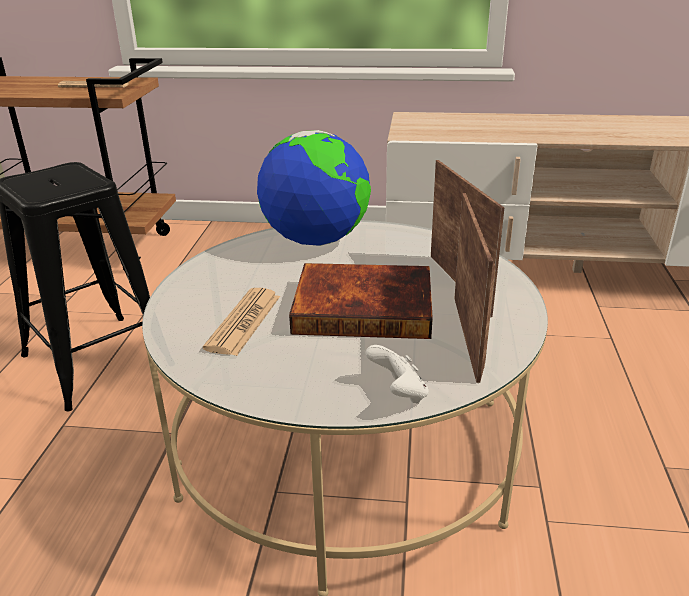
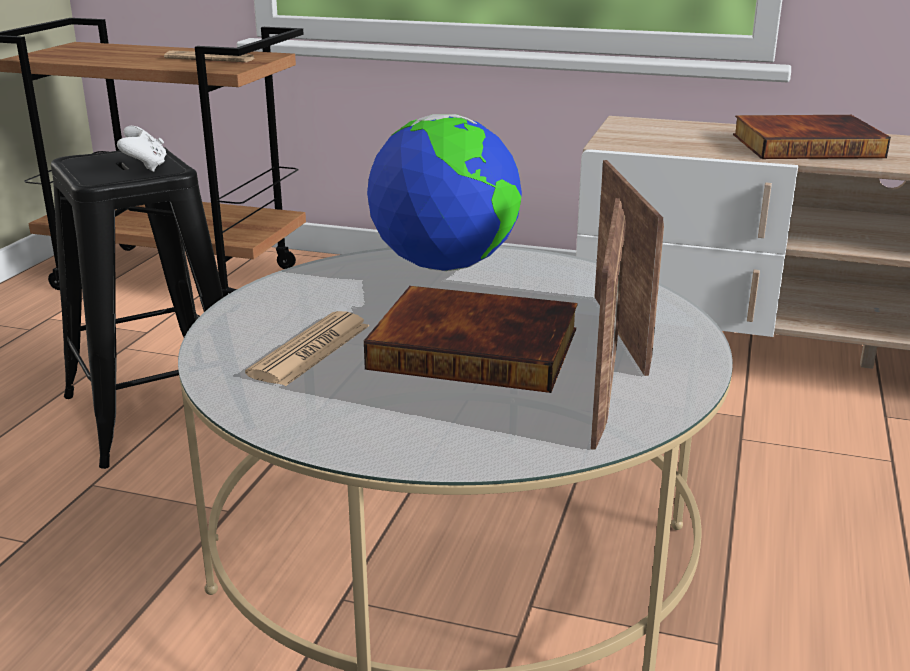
camera: 10 degrees right, 5 degrees down
(398, 393) = (478, 449): white game controller -> white game controller (145, 167)
(535, 127) = (806, 145): none -> book

